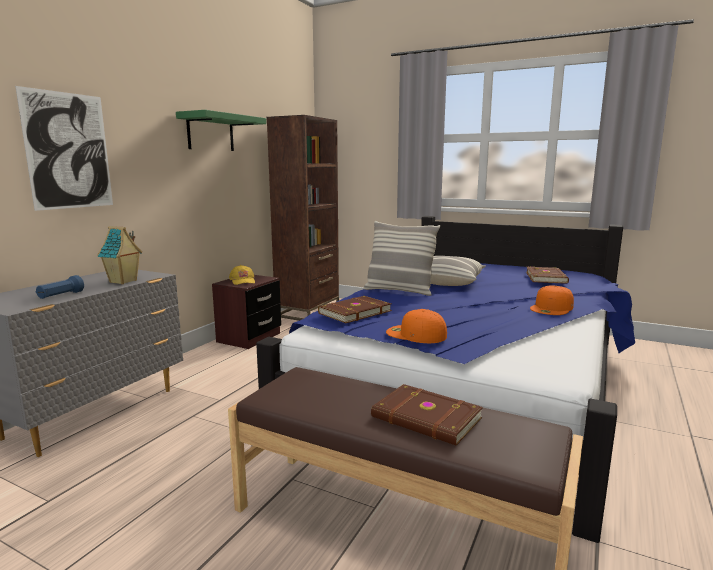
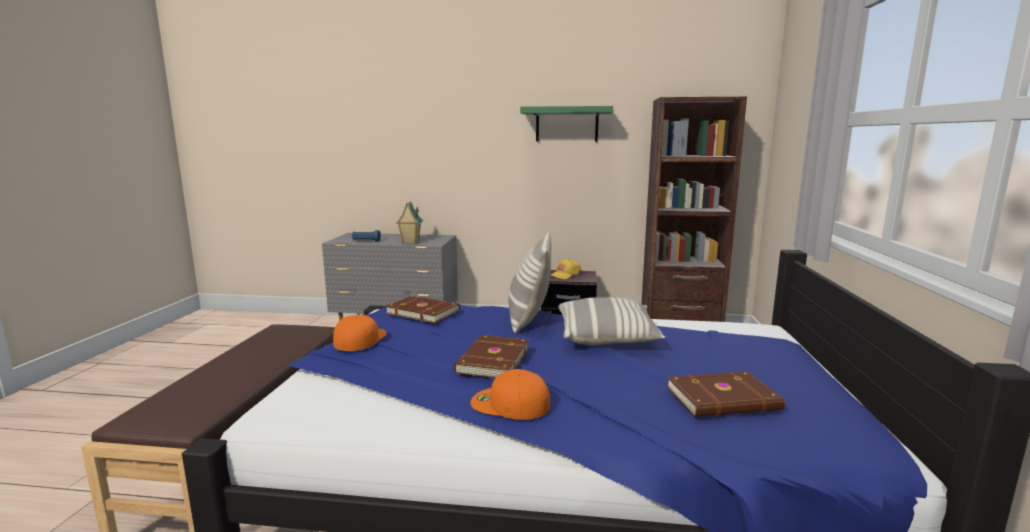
camera: 70 degrees right, 0 degrees up
(68, 151) = (424, 146): picture -> none
(426, 419) = (225, 377): brown book -> brown book (491, 360)

